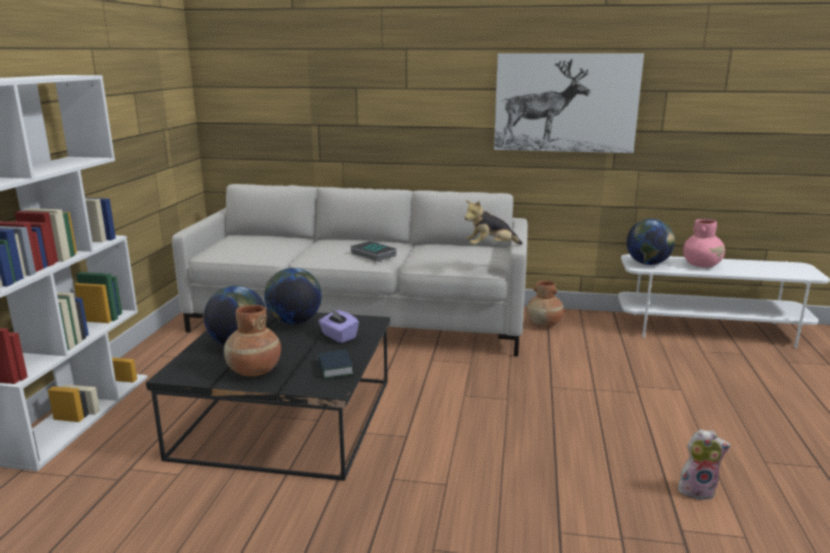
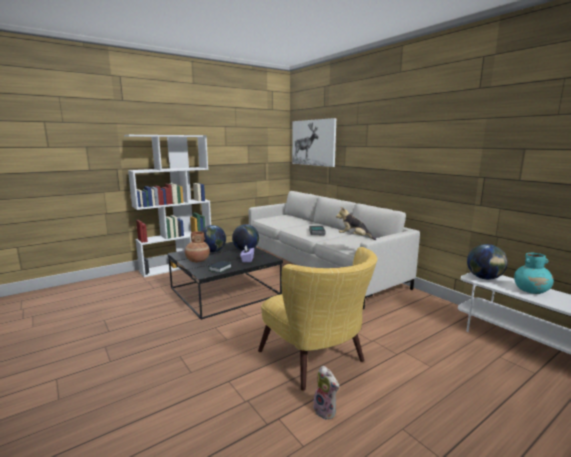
camera: 45 degrees right, 5 degrees down
(544, 324) = (410, 301): brown vase -> none
(565, 103) = (449, 156): picture -> picture (313, 142)
(595, 445) = (317, 362): none -> yellow armchair
(702, 265) = (531, 291): pink vase -> turquoise vase

